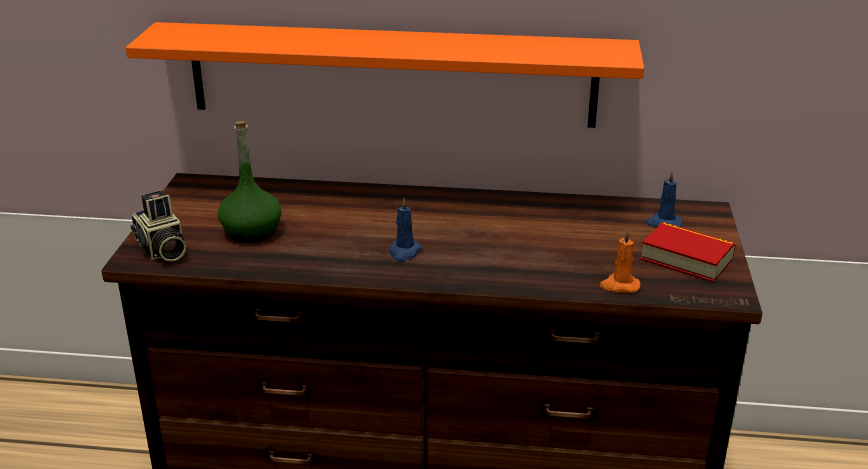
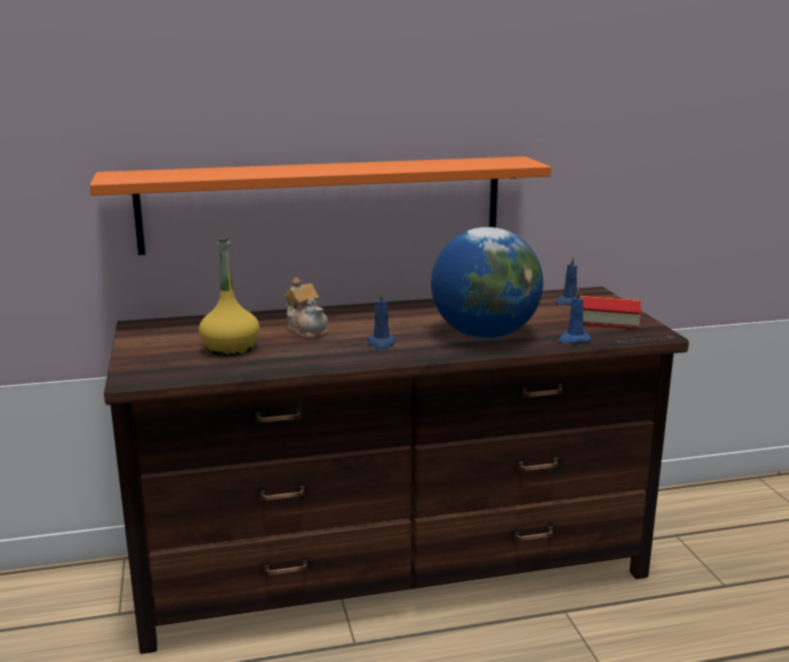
camera: 20 degrees left, 10 degrees down
(161, 250) = (154, 371): camera -> none
(251, 232) = (230, 348): green bottle -> yellow bottle
(344, 217) = (307, 330): none -> teapot
(524, 259) = (485, 335): none -> globe
(619, 285) = (573, 340): orange candle -> blue candle

